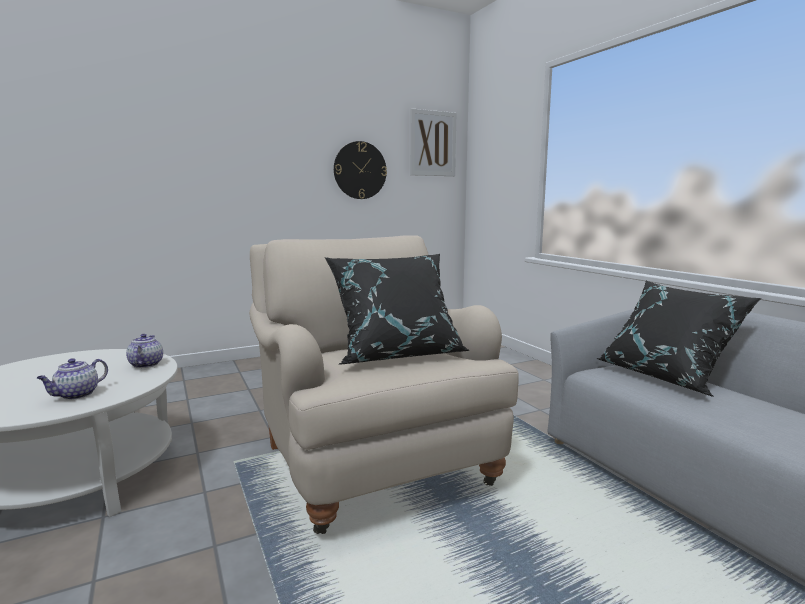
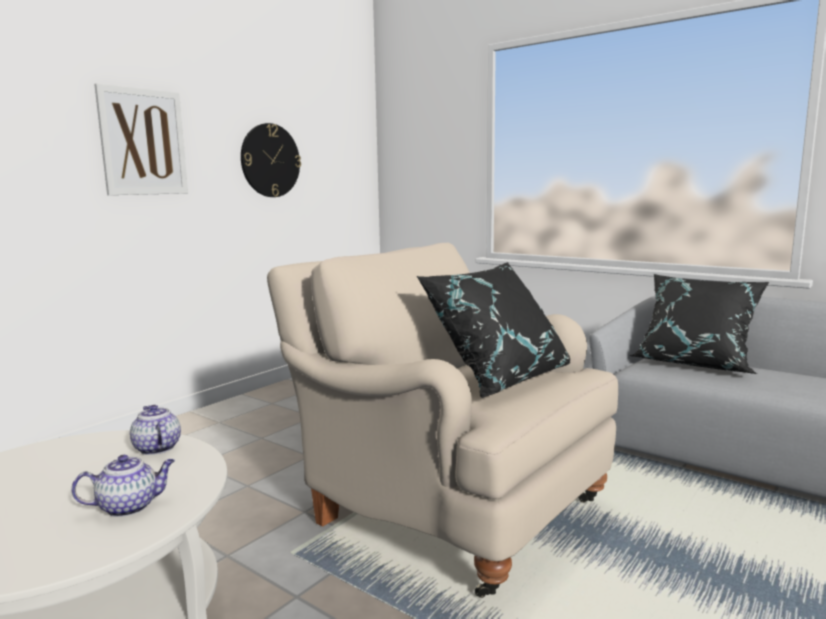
camera: 25 degrees left, 0 degrees up
(76, 395) = (130, 506): teapot -> teapot turned 120 degrees counterclockwise
(432, 143) = (344, 127): picture -> picture (143, 142)

